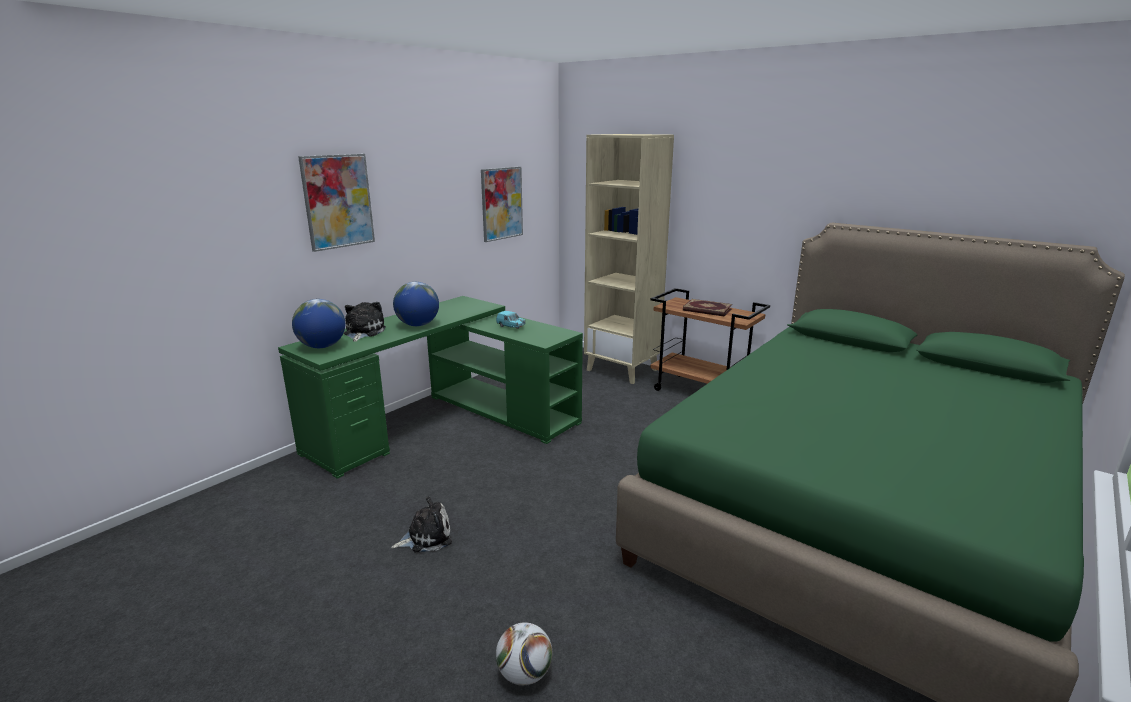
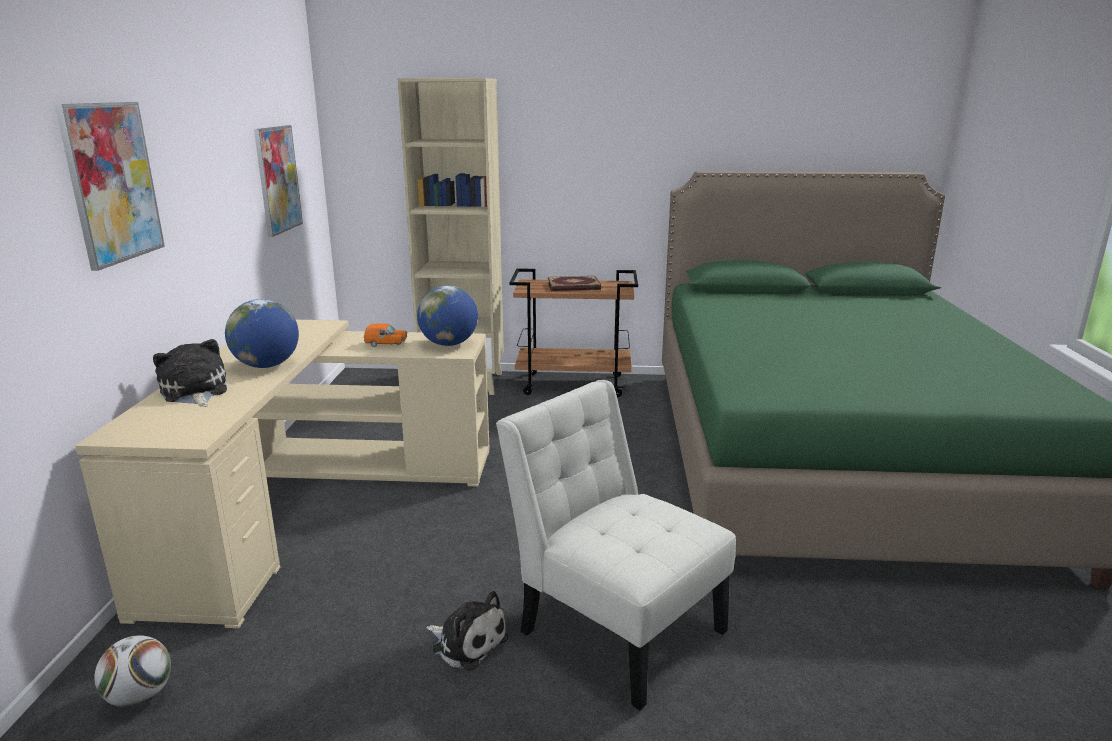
camera: 35 degrees left, 0 degrees up
(322, 346) = (161, 425): globe -> globe (449, 344)
(426, 537) = (467, 642): plush toy -> plush toy turned 90 degrees clockwise
(447, 421) = (314, 501): green desk -> beige desk
(511, 326) = (386, 344): turquoise toy car -> orange toy car
(518, 568) = (614, 625): none -> white chair
(524, 674) = (751, 721): football -> football (139, 697)

